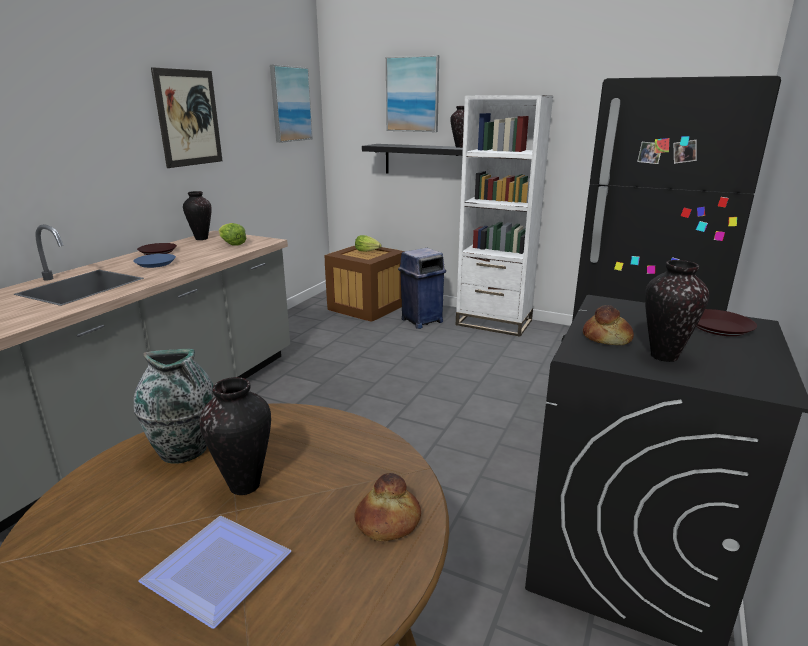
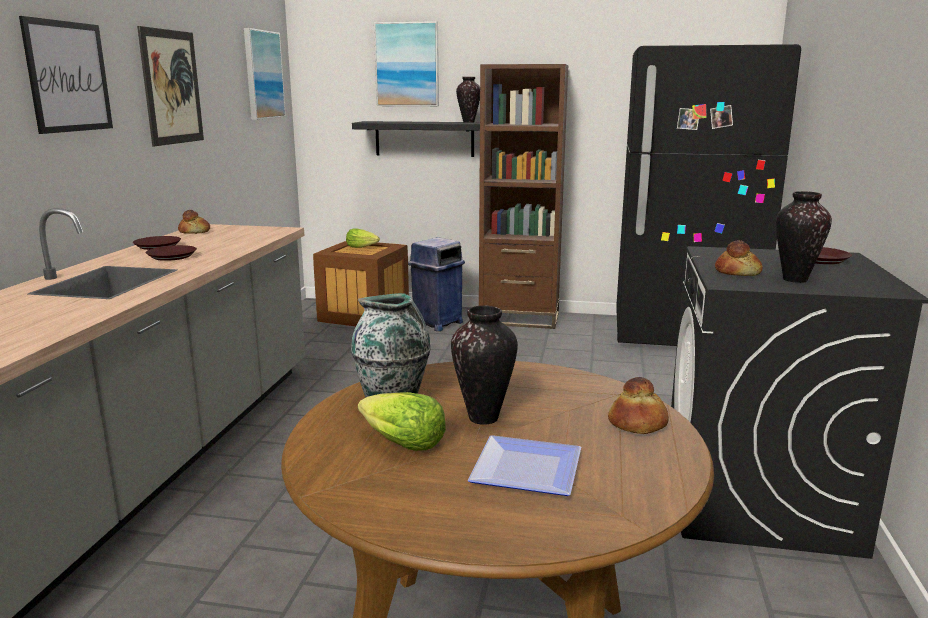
camera: 15 degrees left, 5 degrees down
(75, 113) = (68, 77): none -> picture
(155, 264) = (172, 256): blue plate -> brown plate
(201, 238) = (195, 231): vase -> bread
(231, 244) = (241, 234): lettuce -> lettuce (401, 443)
(494, 322) = (519, 318): white bookcase -> brown bookcase

